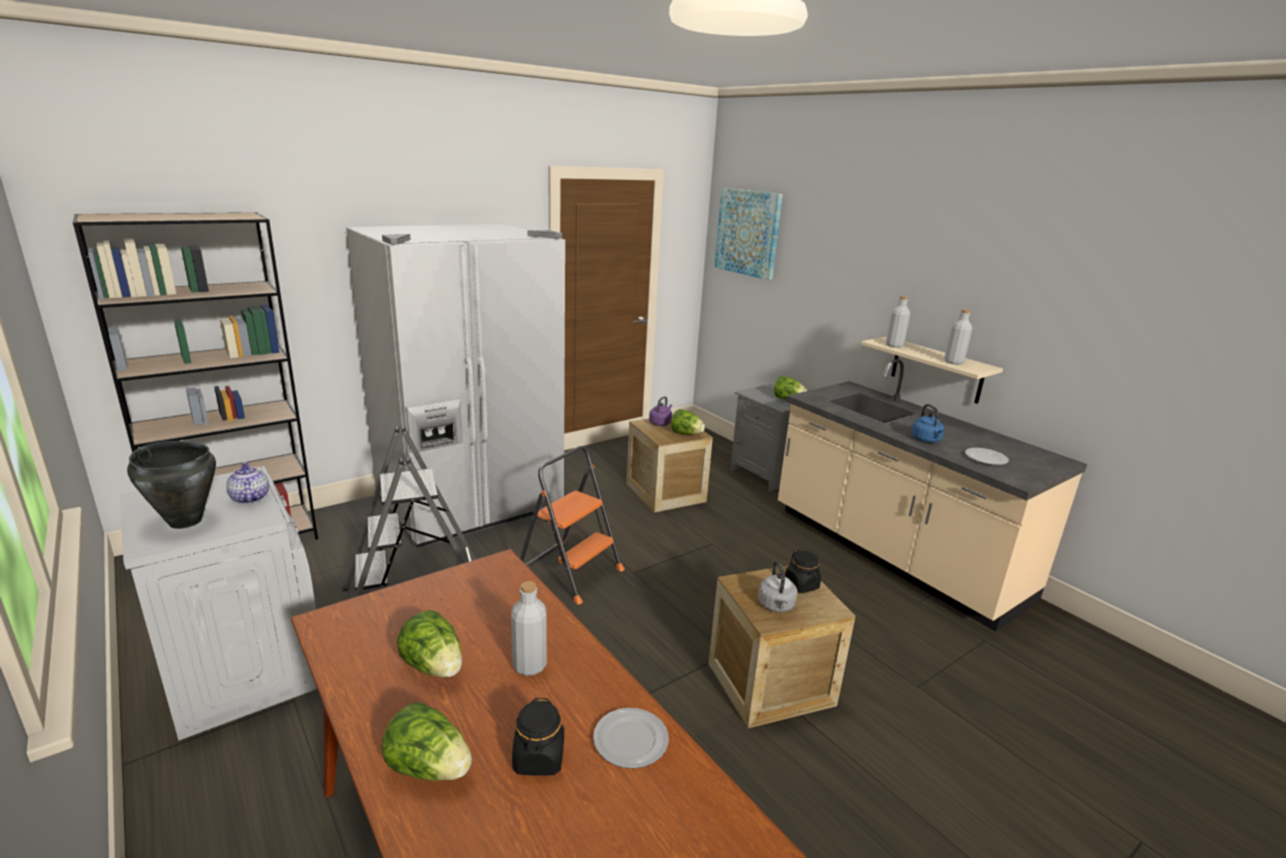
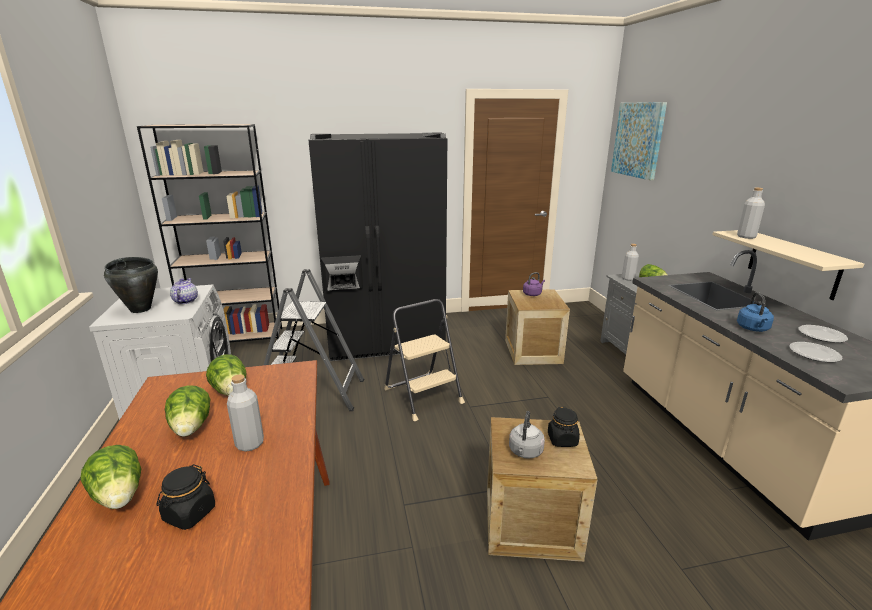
camera: 25 degrees right, 0 degrees up
(470, 505) = (384, 338): white fridge -> black fridge
(567, 569) = (422, 394): orange step ladder -> beige step ladder
(631, 740) = (264, 522): plate -> plate (821, 336)
(686, 434) = (548, 304): lettuce -> lettuce (231, 392)
(953, 362) = (803, 254): grey bottle -> grey bottle (628, 278)

